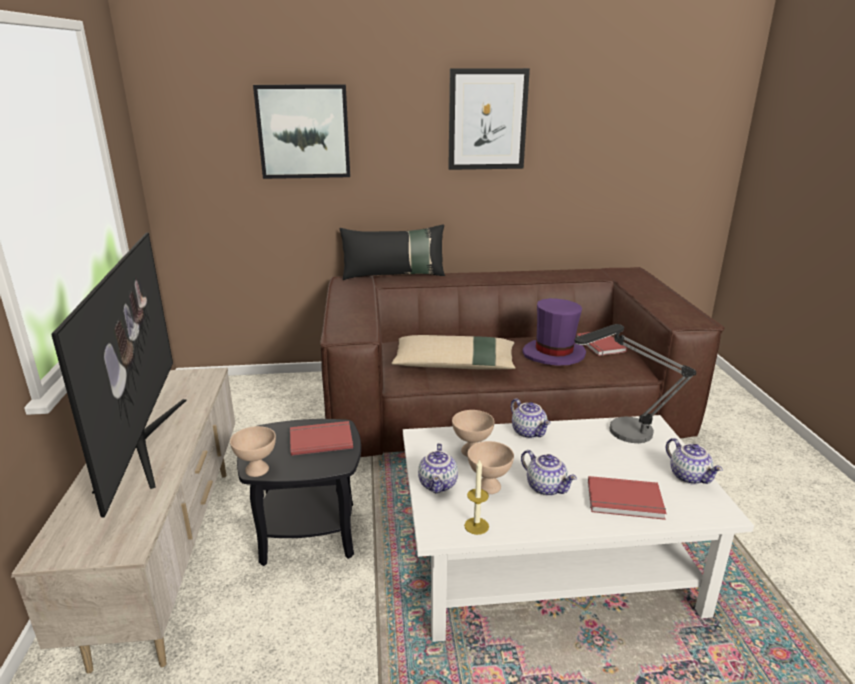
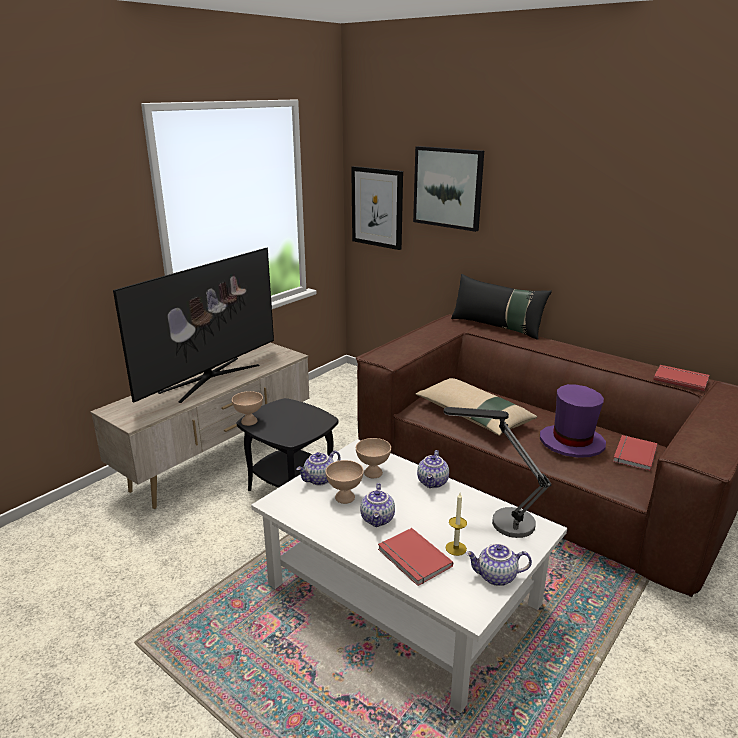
camera: 45 degrees right, 0 degrees up
(320, 439) = (303, 421): red book -> red book (680, 379)
(476, 526) = (299, 512): candle -> candle (456, 548)
(487, 120) = (607, 195): picture -> picture (377, 207)
(690, 476) = (496, 577): teapot -> teapot turned 75 degrees clockwise

